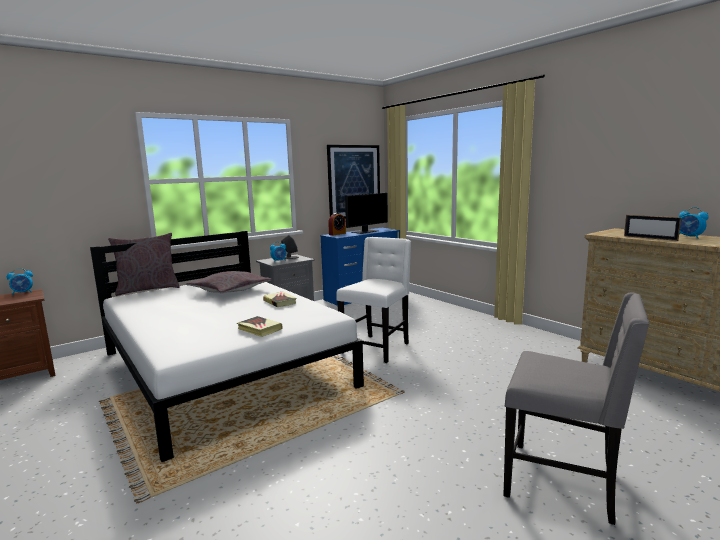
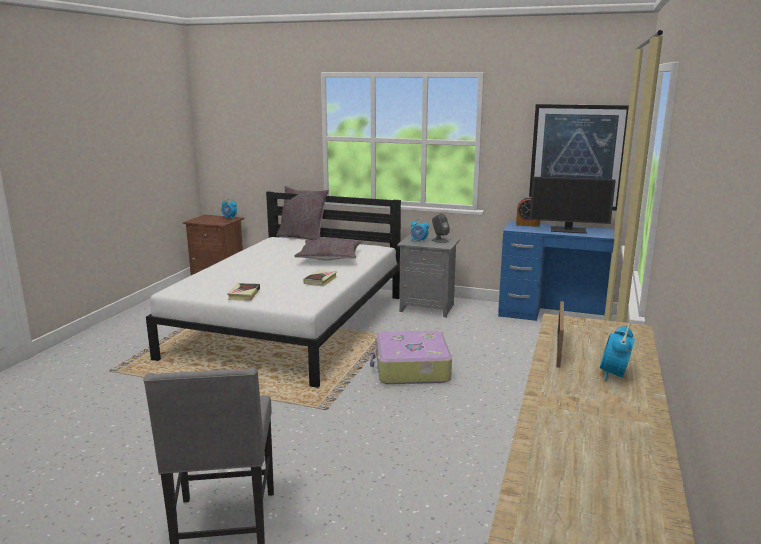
camera: 55 degrees right, 5 degrees up
(377, 348) = (411, 368): white chair -> suitcase

